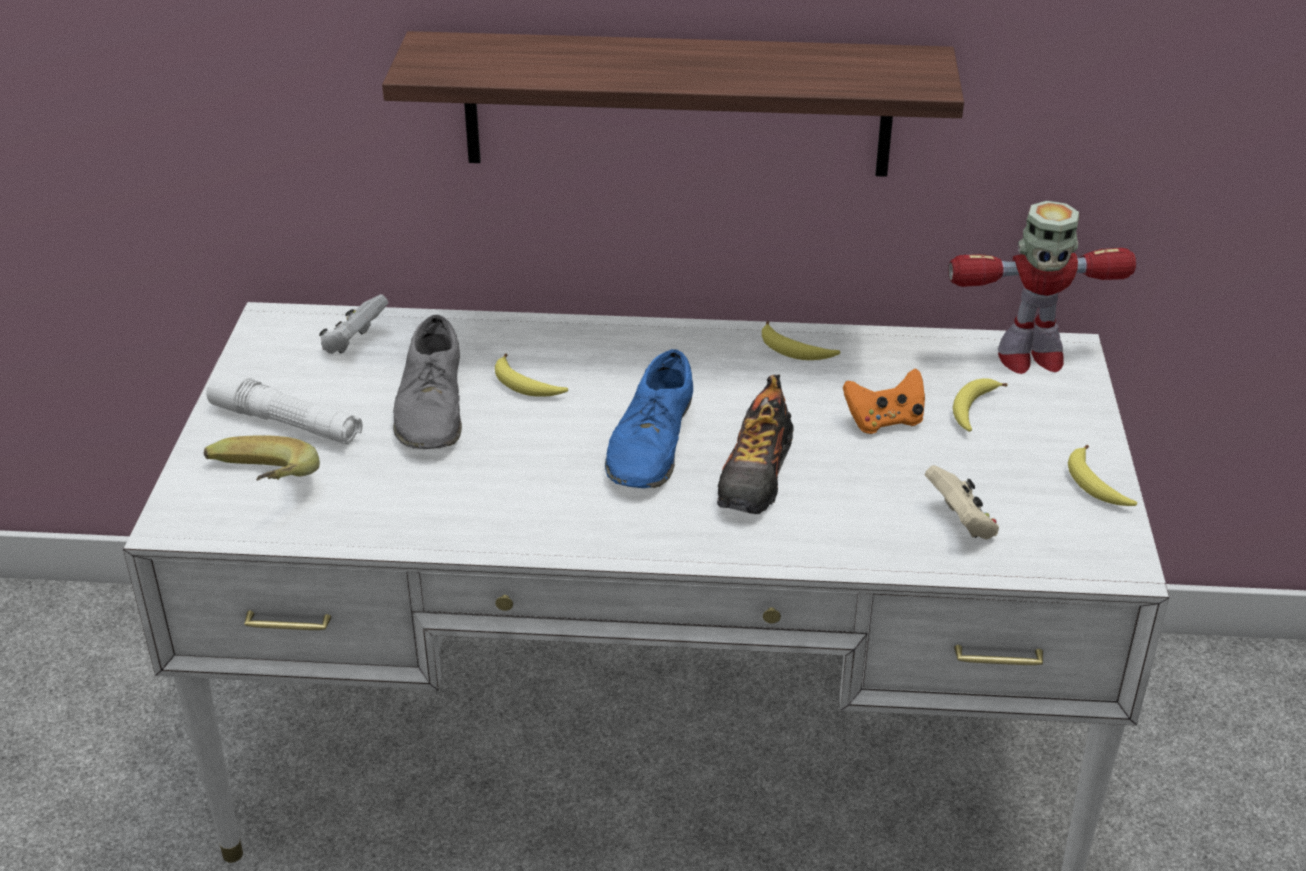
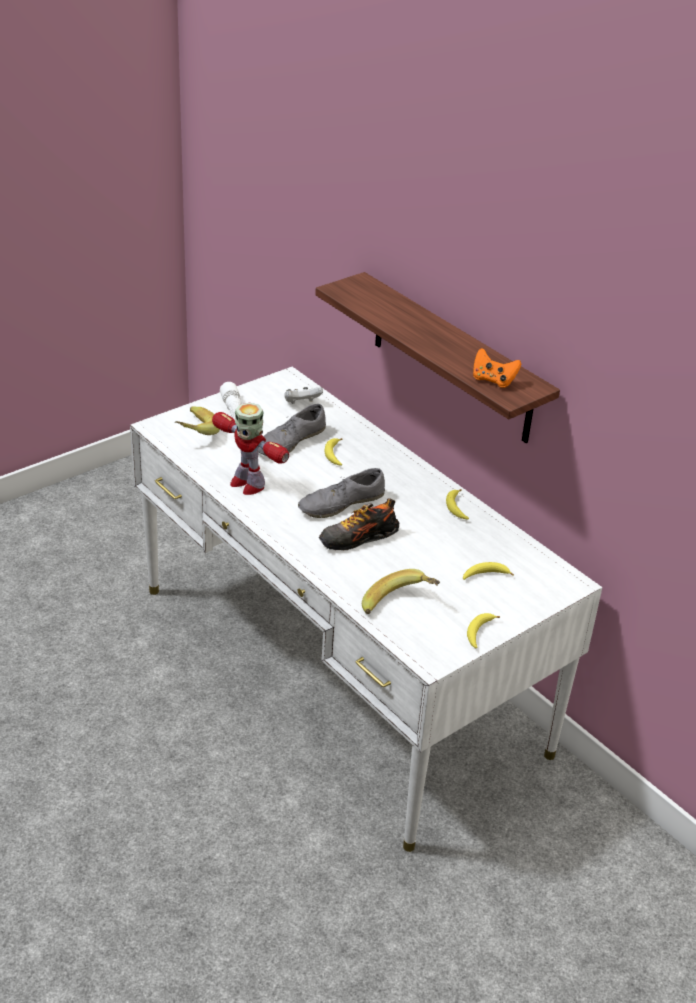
camera: 45 degrees right, 0 degrees up
(651, 443) = (341, 503): blue shoe -> grey shoe
(884, 421) = (441, 555): orange game controller -> orange game controller (493, 380)
(961, 524) = (399, 606): beige game controller -> banana
(1029, 357) = (550, 574): toy robot -> toy robot (247, 483)

